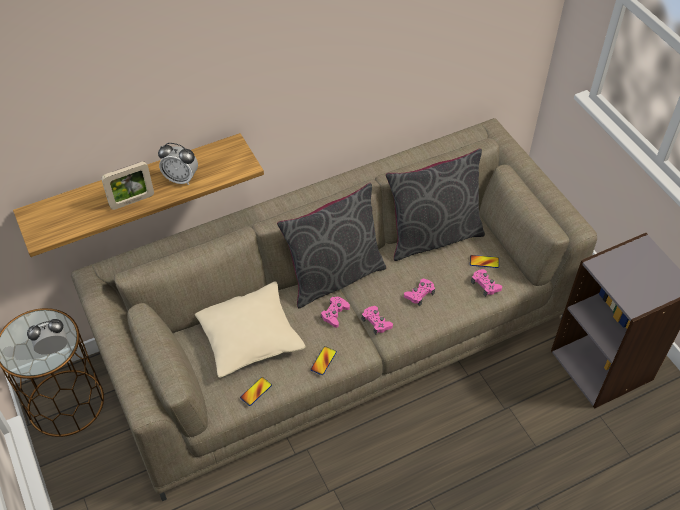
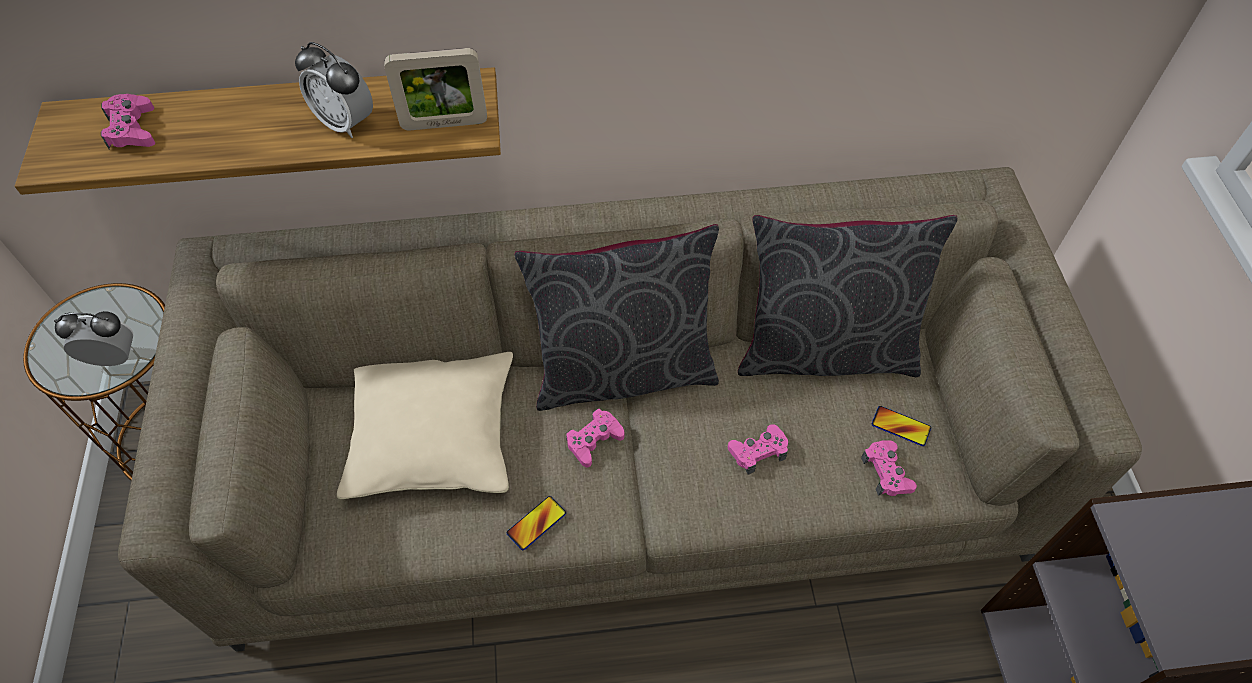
camera: 20 degrees right, 5 degrees up
(132, 201) = (239, 140): picture frame -> picture frame (444, 124)
(256, 391) = (397, 542): phone -> none
(376, 322) = (660, 480): pink game controller -> pink game controller (132, 129)

